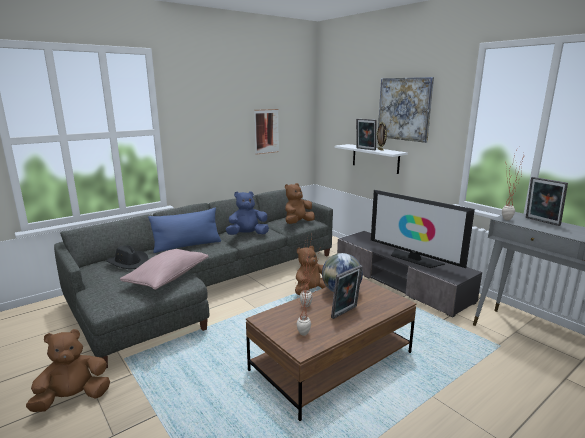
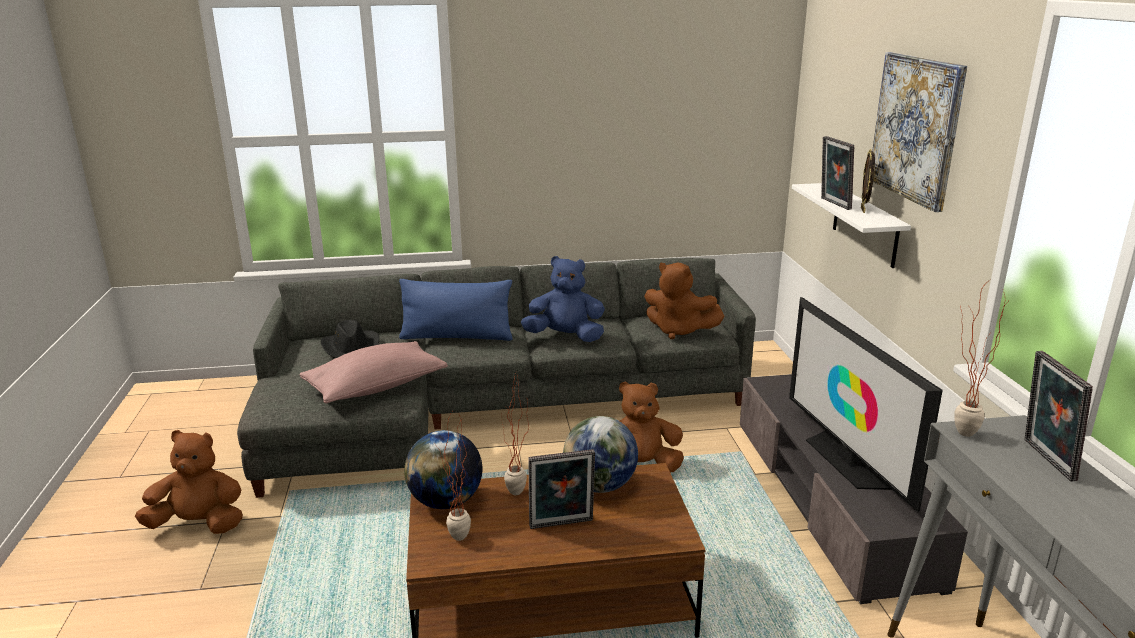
camera: 30 degrees right, 5 degrees up
(266, 131) = (670, 140): picture -> none
(275, 320) = (446, 502): none -> globe
(298, 223) = (678, 331): brown plush toy -> brown plush toy turned 135 degrees counterclockwise

